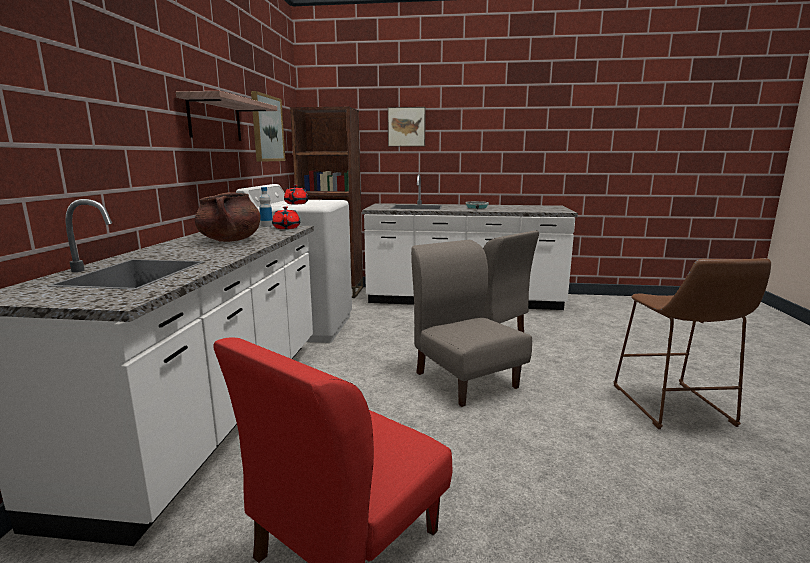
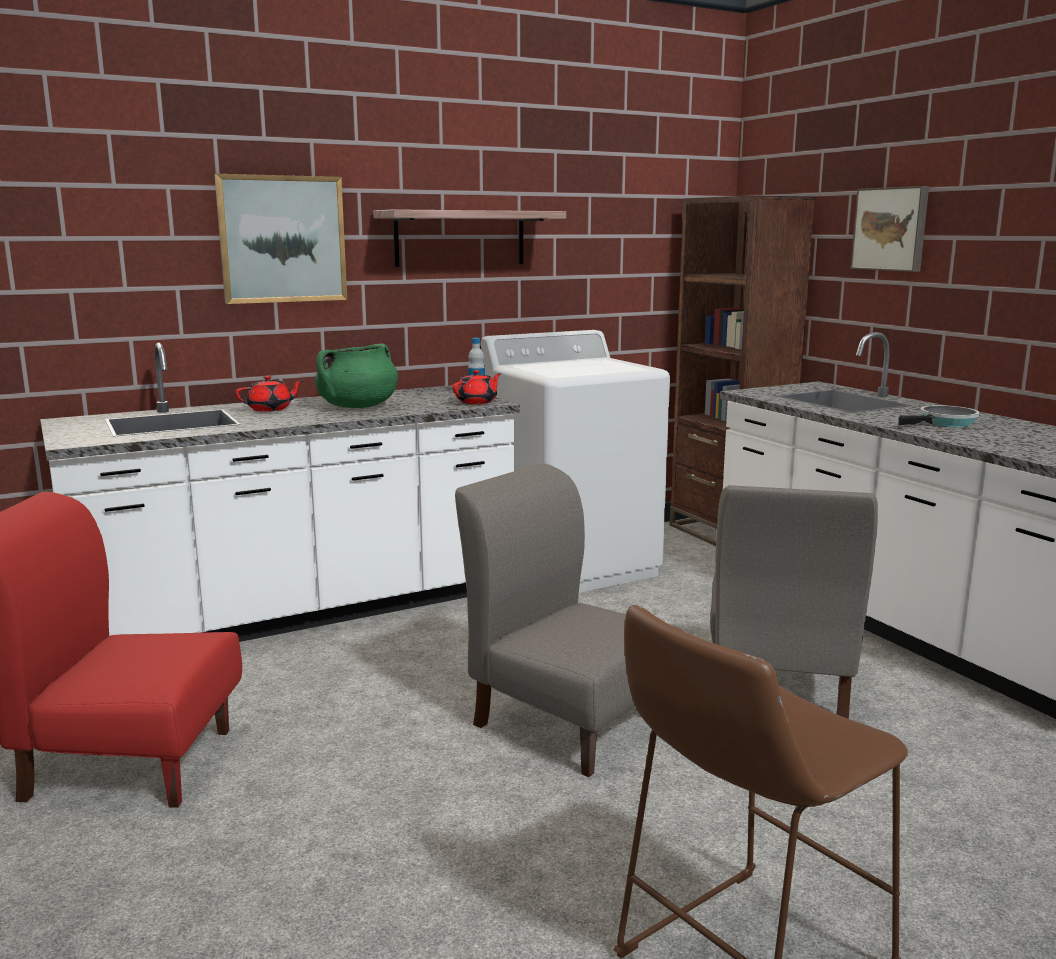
camera: 55 degrees right, 0 degrees up
(230, 240) = (357, 406): brown cooking pot -> green cooking pot
(267, 128) = (611, 239): picture -> picture (282, 239)
(296, 203) = (563, 366): red teapot -> red teapot (270, 409)
(466, 379) = (567, 722): grey chair -> grey chair turned 75 degrees counterclockwise

